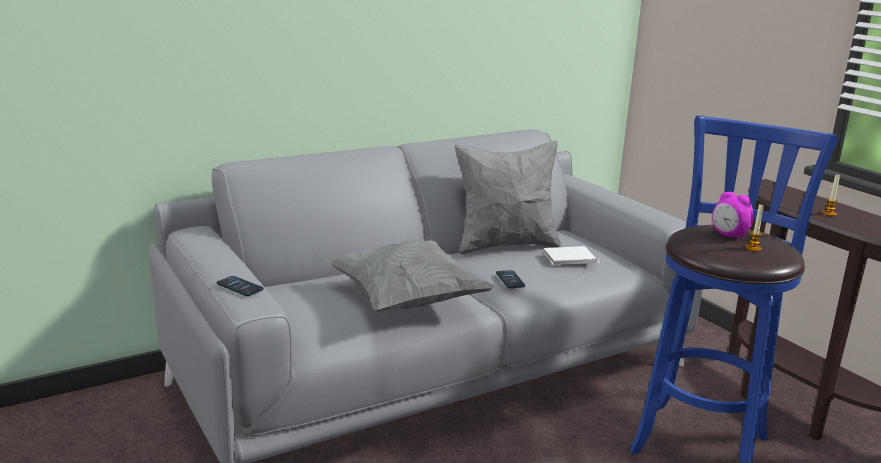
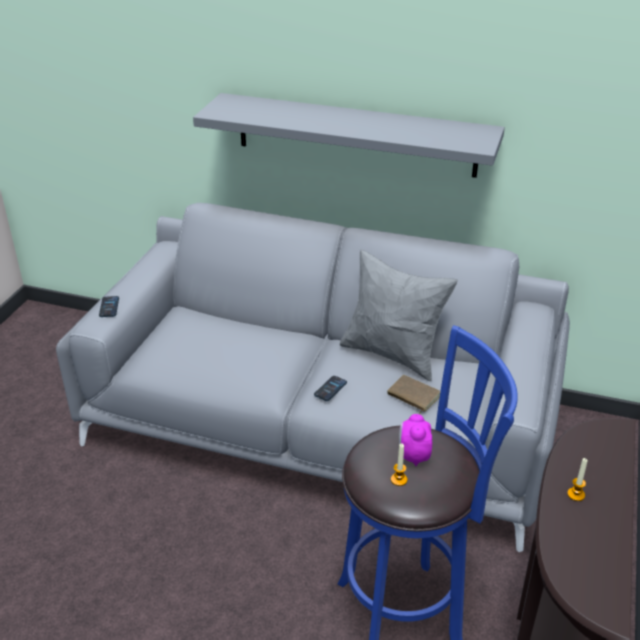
camera: 50 degrees right, 15 degrees up
(382, 47) = (355, 135): none -> grey shelf
(407, 300) = (234, 366): grey pillow -> none
(569, 259) = (412, 396): white book -> brown book

